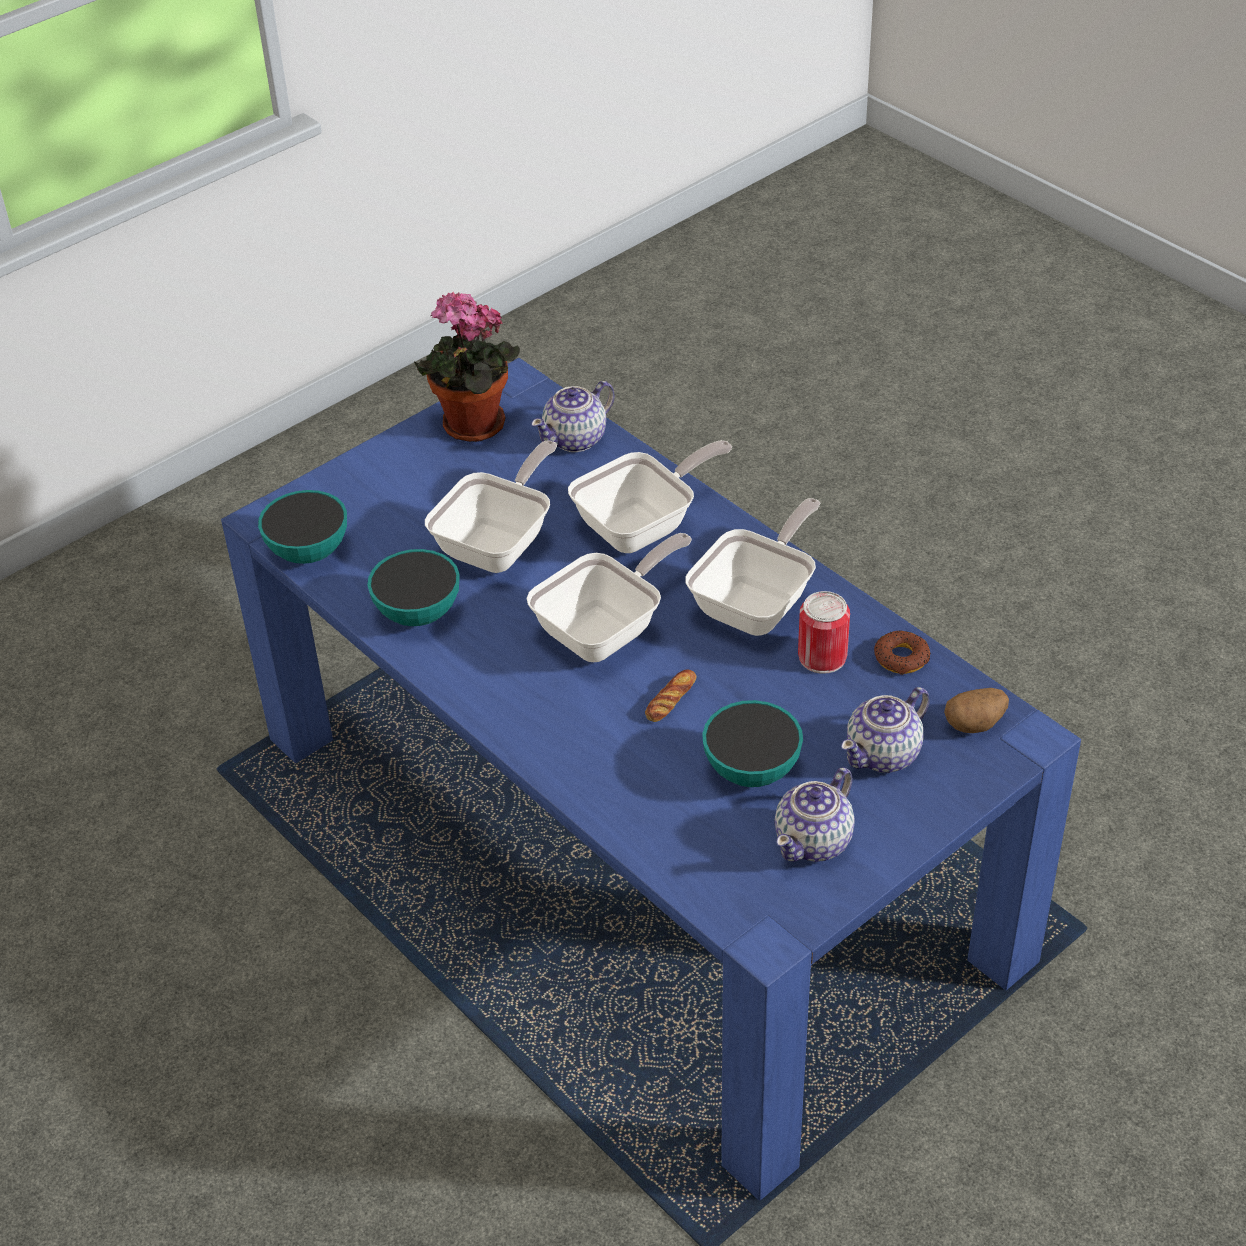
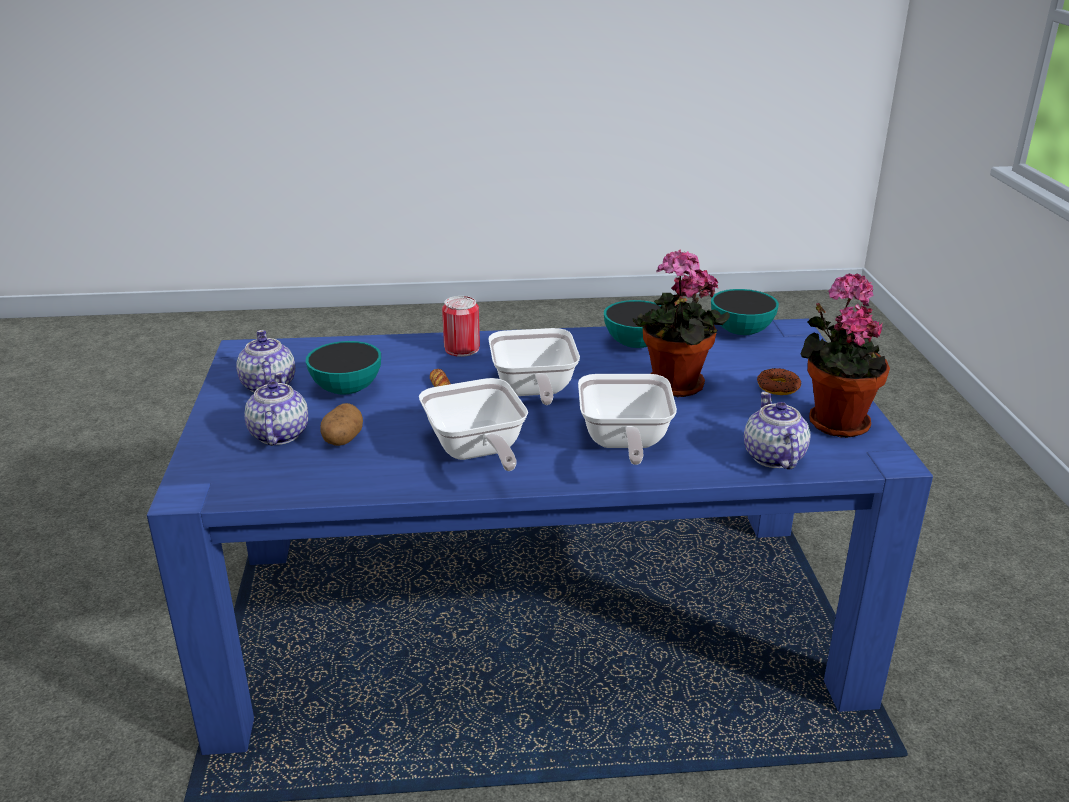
camera: 125 degrees right, 15 degrees down
(500, 543) = (673, 387): frying pan -> potted plant
(822, 656) = (390, 453): can -> can (462, 349)
(901, 658) = (336, 482): donut -> donut (777, 387)
(975, 723) = (236, 478): potato -> potato (342, 440)

